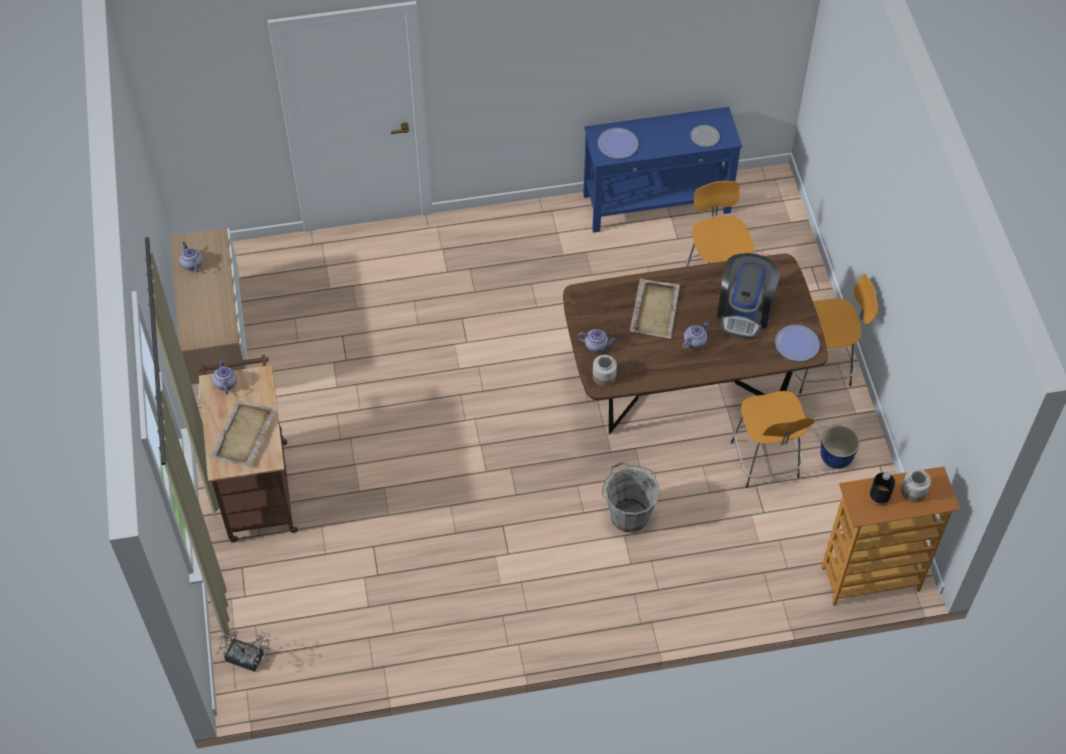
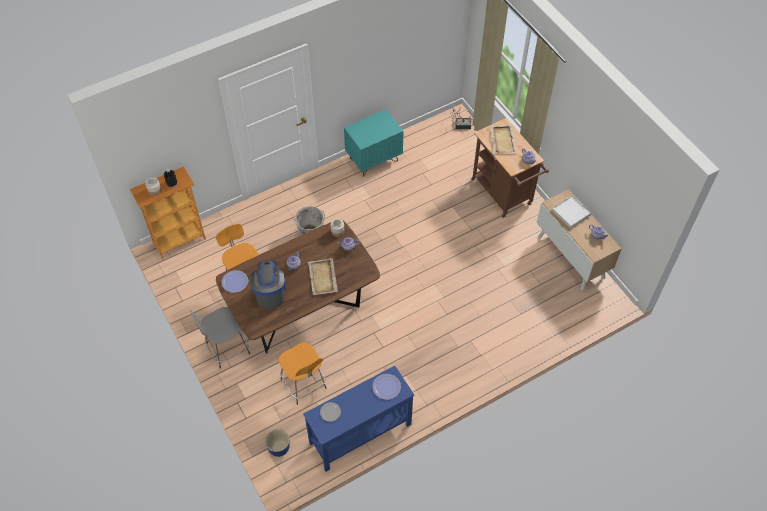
camera: 160 degrees right, 0 degrees up
(205, 310) = (571, 213): none -> white tray
(455, 634) = (374, 160): none -> turquoise nightstand
(821, 367) = (226, 349): orange stool -> grey stool
(836, 458) = (207, 297): planter -> planter (279, 448)

